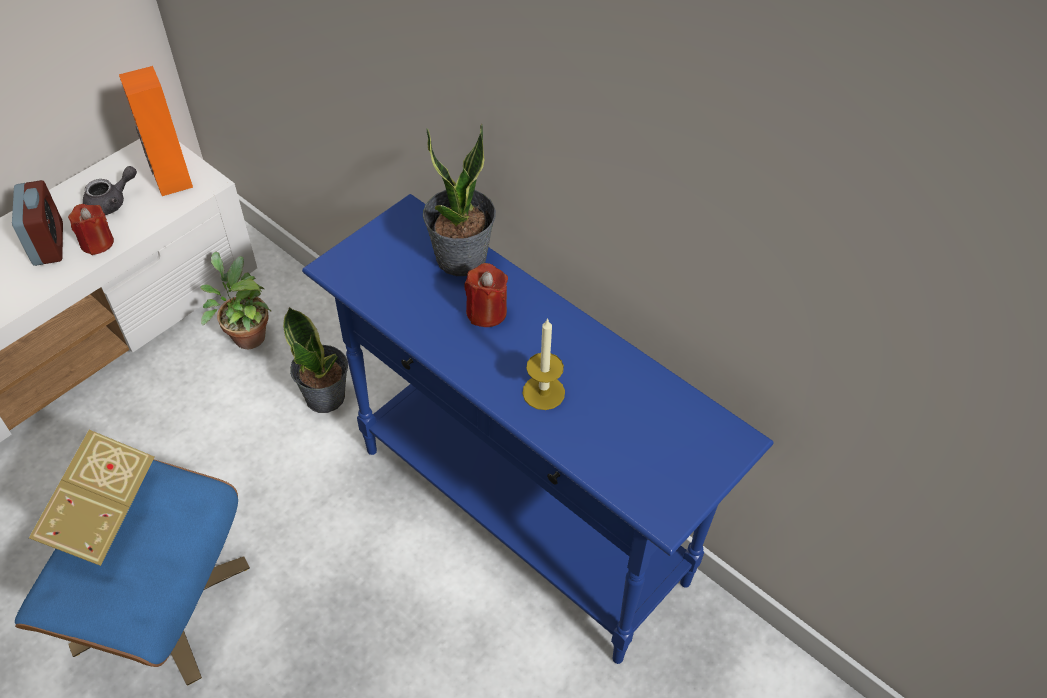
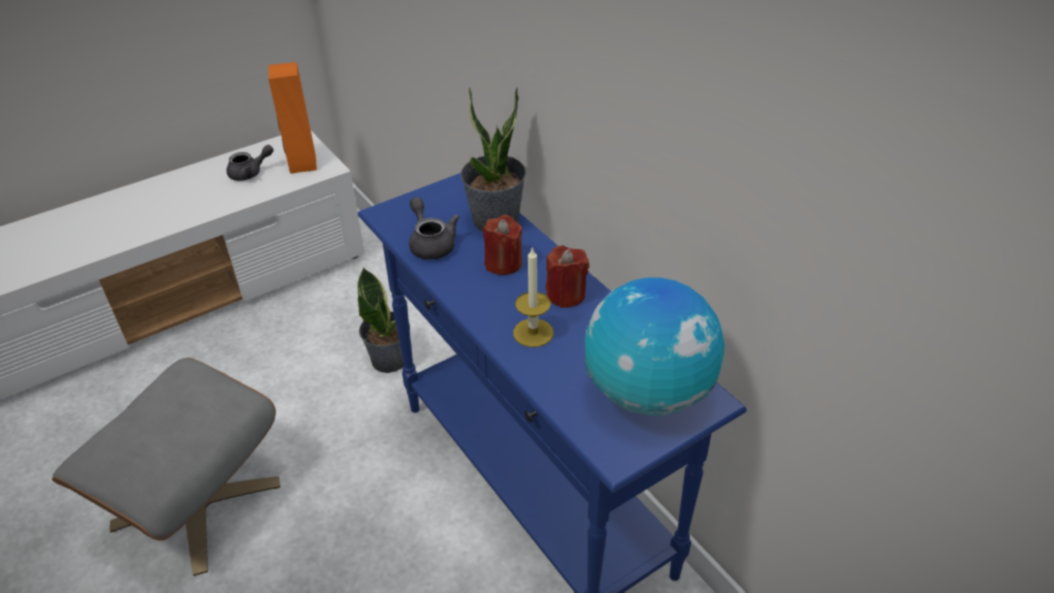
camera: 15 degrees right, 10 degrees down
(48, 244) = (190, 196): alarm clock -> none
(97, 243) = (227, 199): red candle -> red candle (566, 295)
(102, 514) = (152, 401): book -> none
(161, 605) = (196, 504): blue ottoman -> grey ottoman
(246, 335) = (340, 303): potted plant -> none
(400, 298) = (431, 243): none -> grey teapot
(677, 442) = (648, 393): none -> globe

